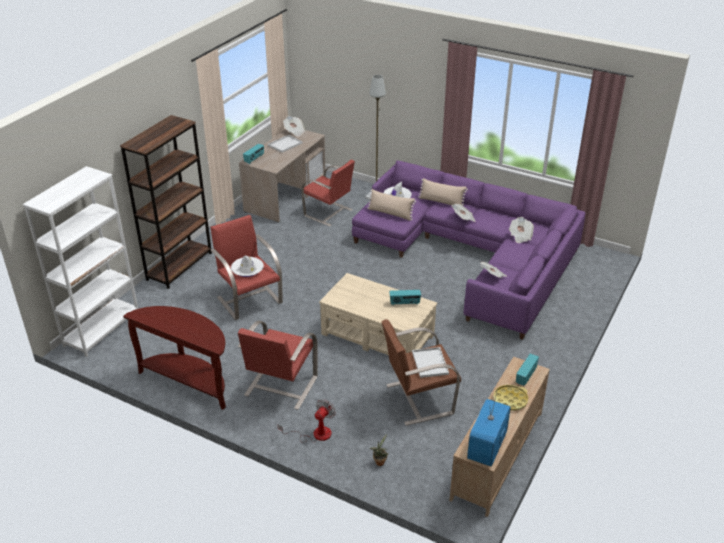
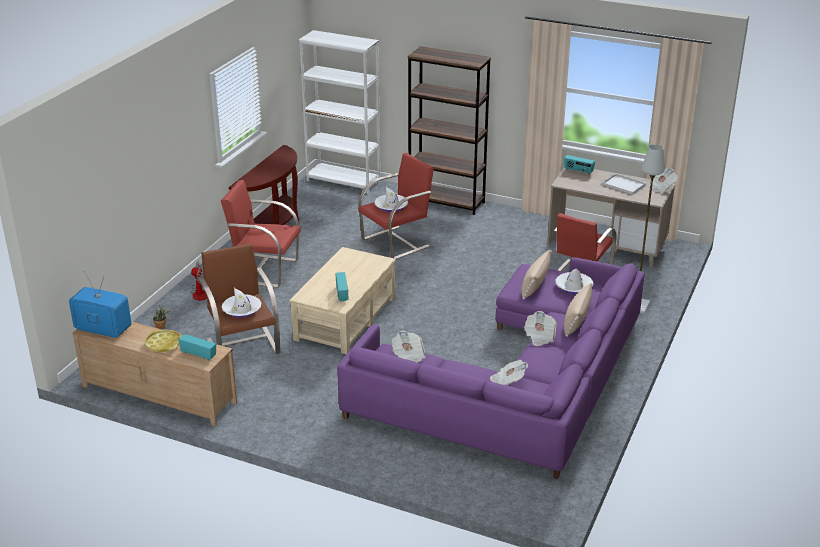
camera: 85 degrees right, 5 degrees down
(429, 362) = (242, 309): white tray -> white hat

